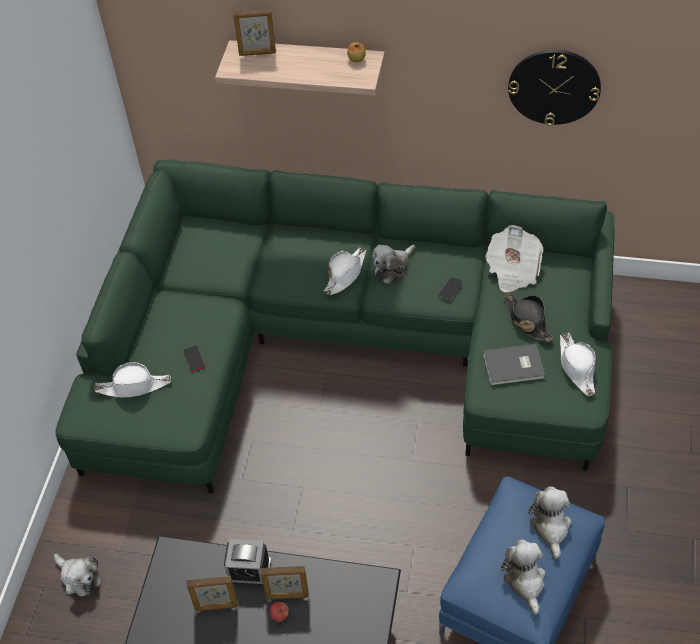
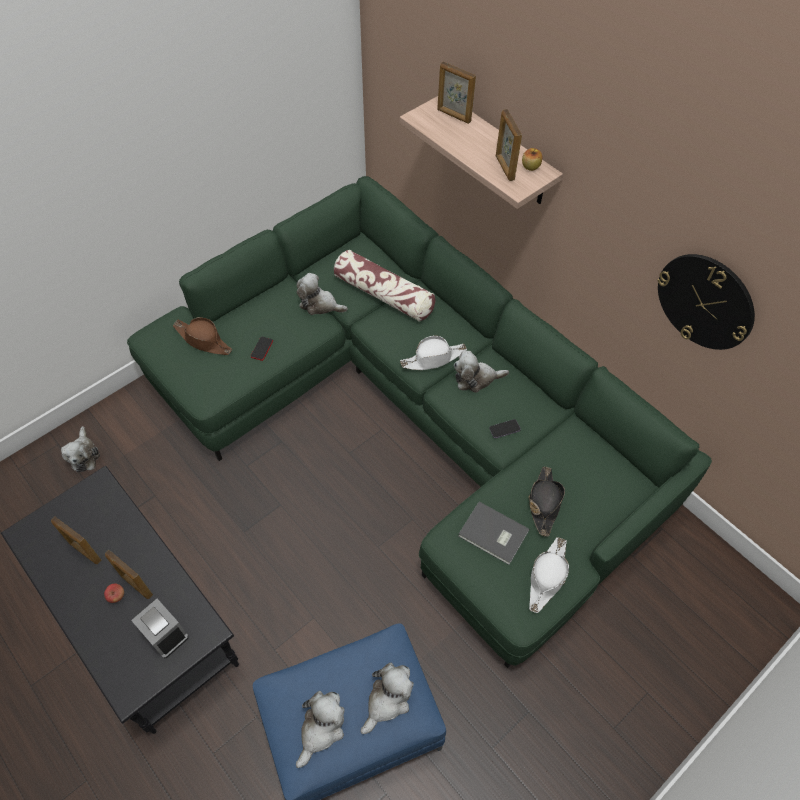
camera: 35 degrees right, 5 degrees up
(134, 386) = (203, 340): white hat -> brown hat
(206, 294) = (319, 304): none -> plush toy
(248, 571) = (132, 542): alarm clock -> alarm clock (164, 633)
(254, 252) = (384, 295): none -> pillow
(338, 70) = (504, 168): none -> picture frame
(512, 270) = (574, 450): newspaper -> none

